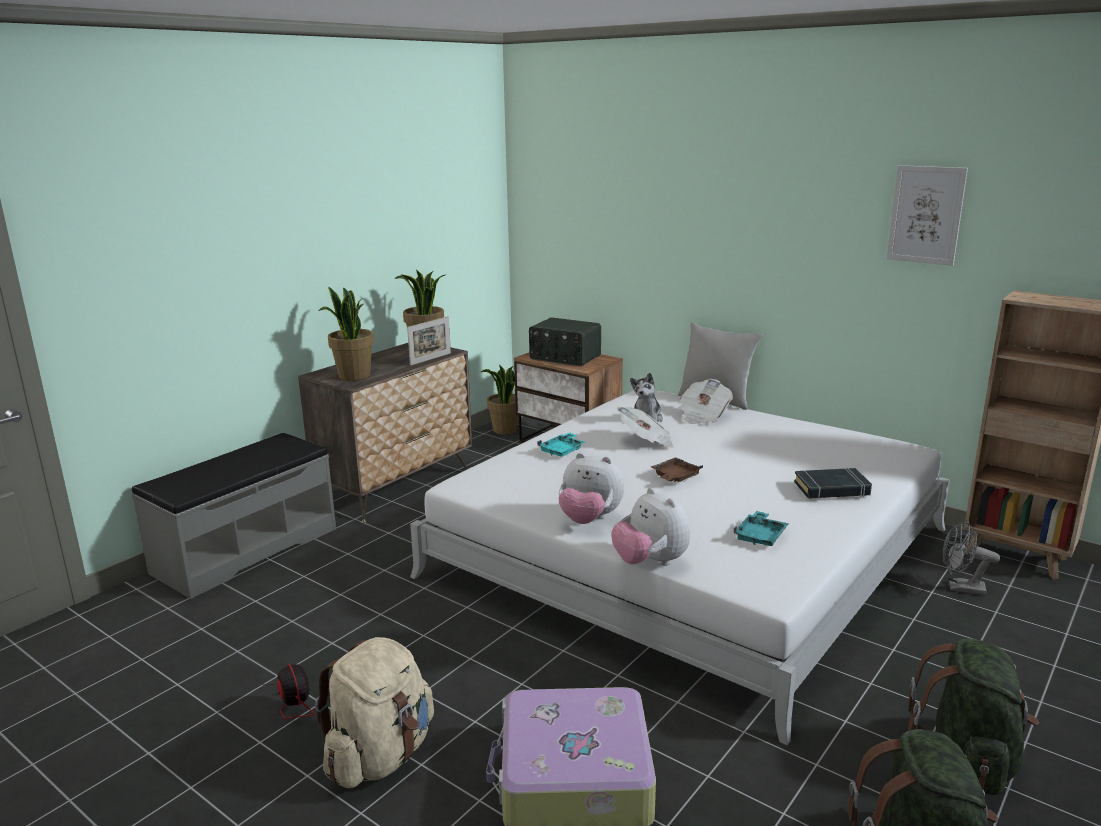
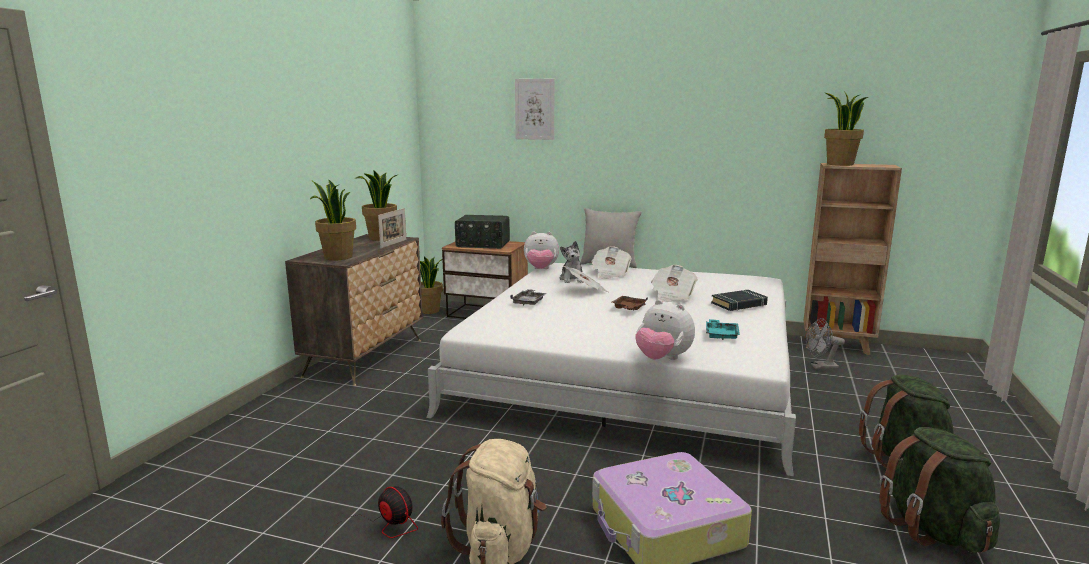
camera: 20 degrees left, 5 degrees down
(245, 550) = (256, 420): grey bench -> none
(562, 451) = (529, 302): turquoise tray -> grey tray
(589, 520) = (592, 340): plush toy -> plush toy (541, 269)
(751, 463) = (672, 296): none -> newspaper
(926, 215) = (757, 115): picture -> picture (534, 109)
(1034, 297) = (839, 164): none -> potted plant

